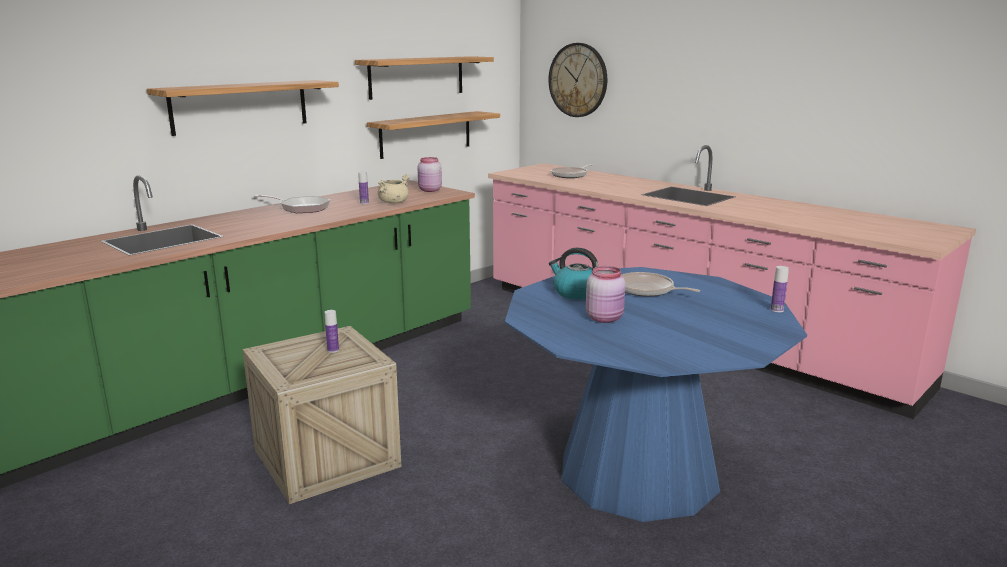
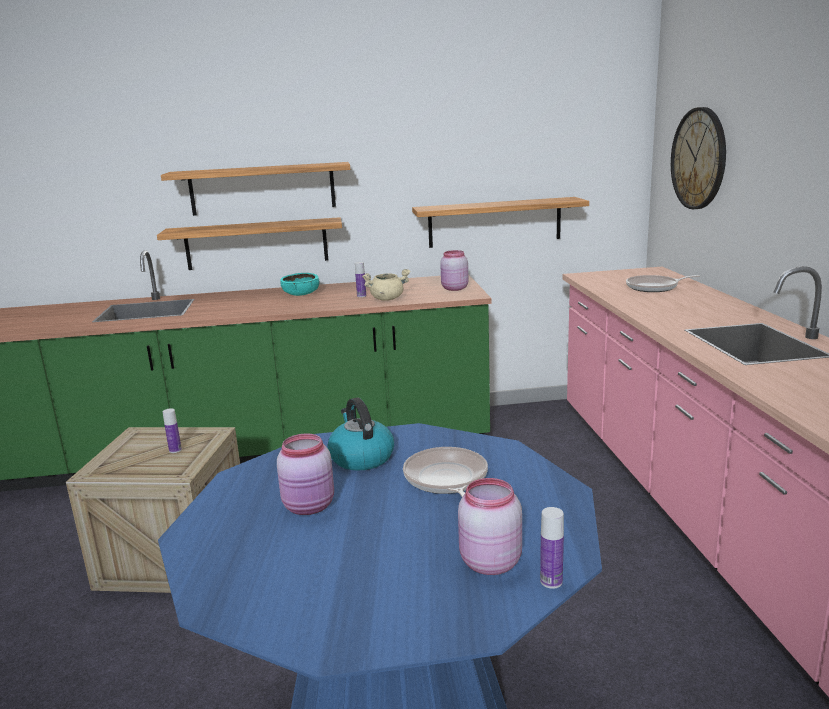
camera: 40 degrees right, 0 degrees up
(301, 208) = (301, 294): frying pan -> turquoise bowl
(417, 77) = (483, 156): shelf -> shelf (256, 244)
(740, 312) = (488, 563): none -> pink jar

